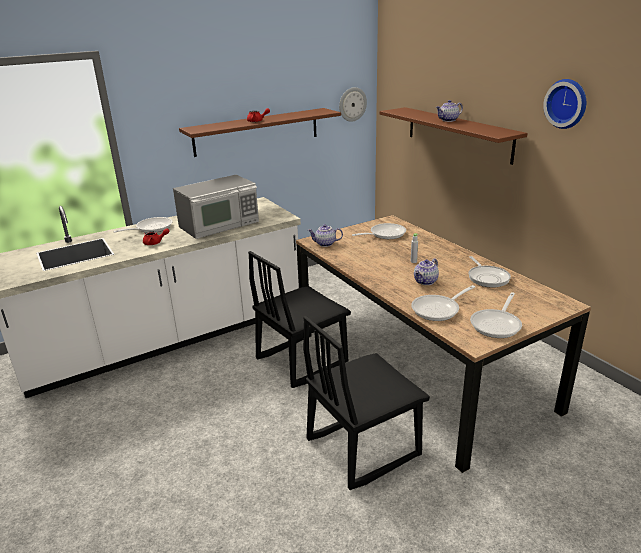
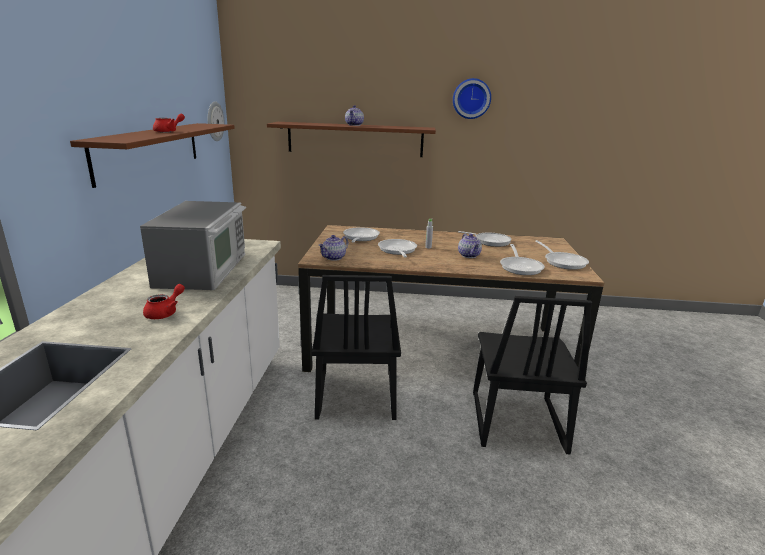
camera: 55 degrees left, 5 degrees down
(151, 228) = (106, 303): frying pan -> frying pan (397, 251)

